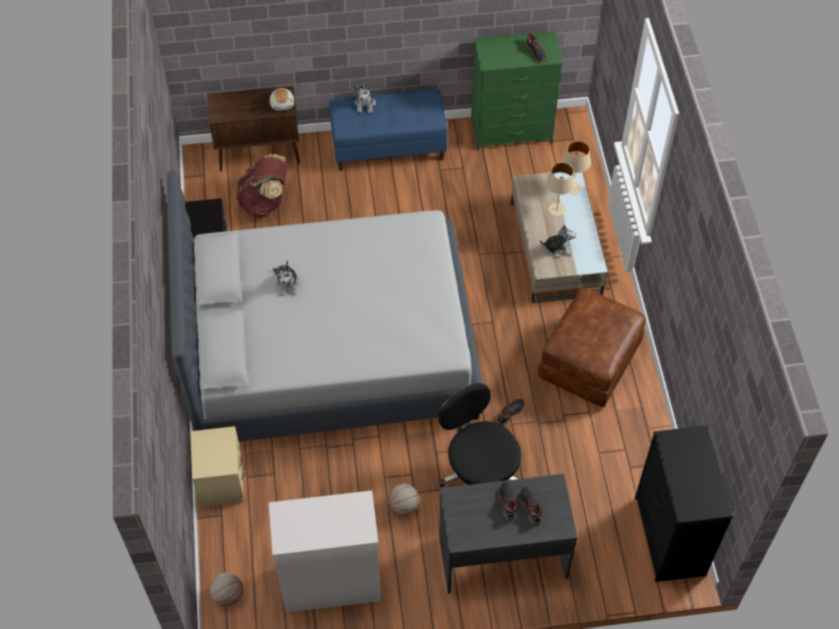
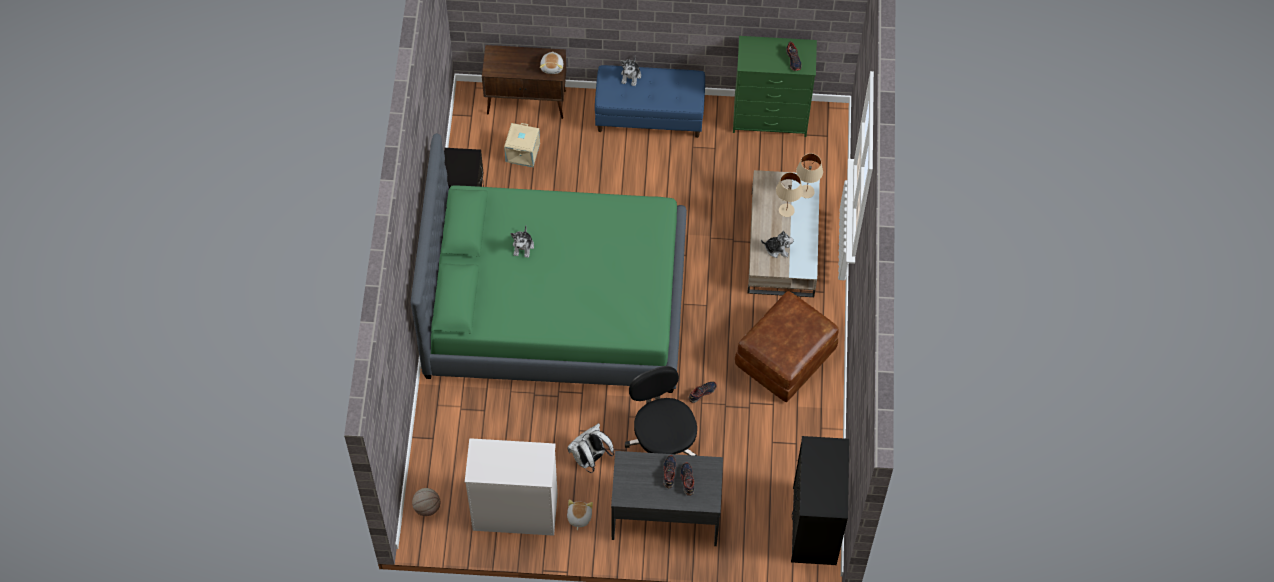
camera: 10 degrees right, 5 degrees up
(222, 481) = (439, 408): beige nightstand -> none
(265, 202) = (523, 153): brown backpack -> beige storage box
(330, 347) = (556, 304): grey bed -> green bed
(403, 506) = (590, 459): basketball -> white backpack
(405, 574) = (579, 517): none -> plush toy

